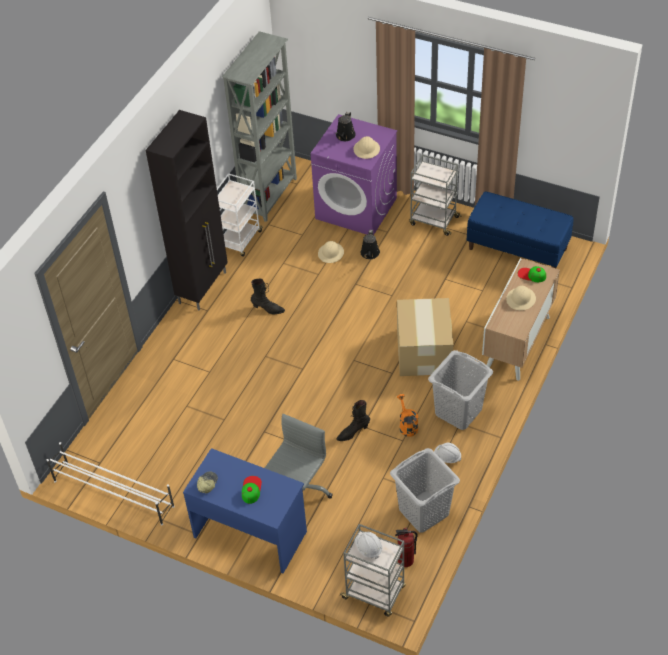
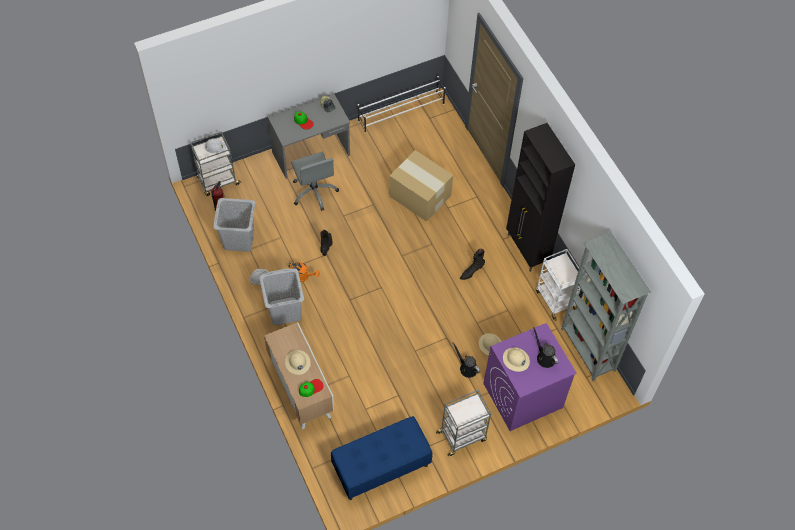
camera: 125 degrees right, 10 degrees up
(250, 533) = (311, 154): blue desk -> grey desk
(424, 350) = (349, 331): cardboard box -> cardboard box (420, 196)

